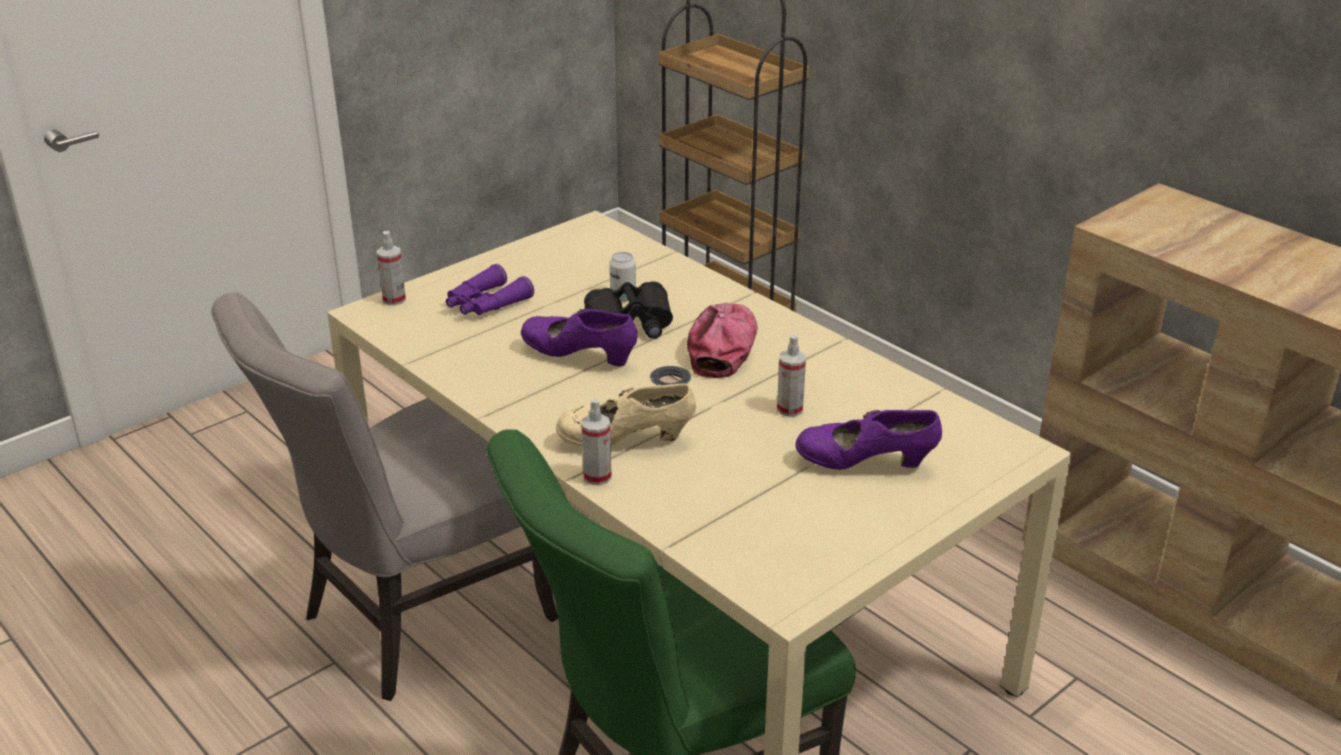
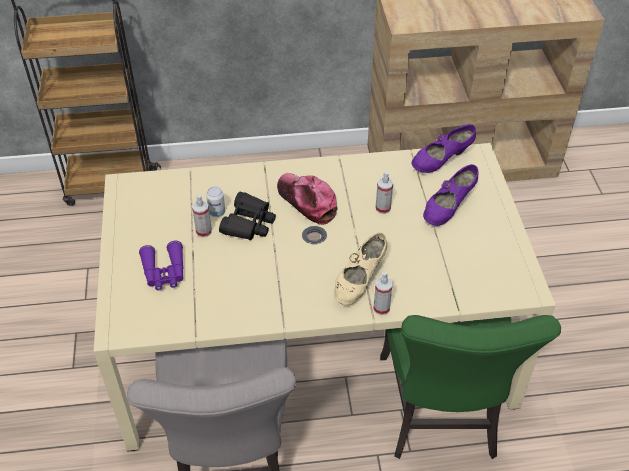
camera: 55 degrees left, 15 degrees up
(394, 299) = (114, 311): spray bottle -> spray bottle (203, 231)
(580, 357) = (262, 260): purple shoe -> purple shoe (441, 161)

